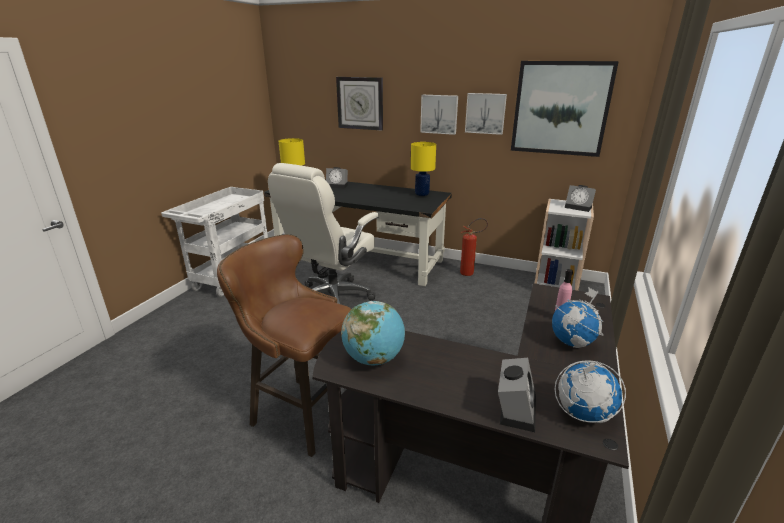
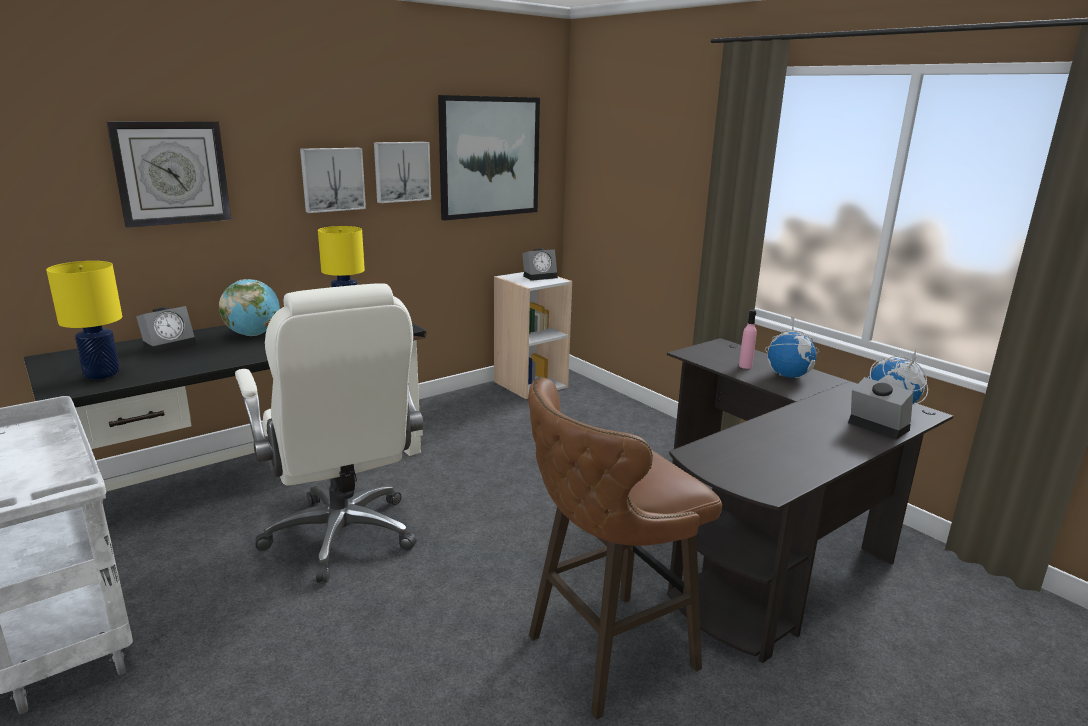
camera: 60 degrees left, 5 degrees down
(374, 359) = (763, 463): globe -> globe (253, 334)
(470, 273) = (435, 413): fire extinguisher -> none

